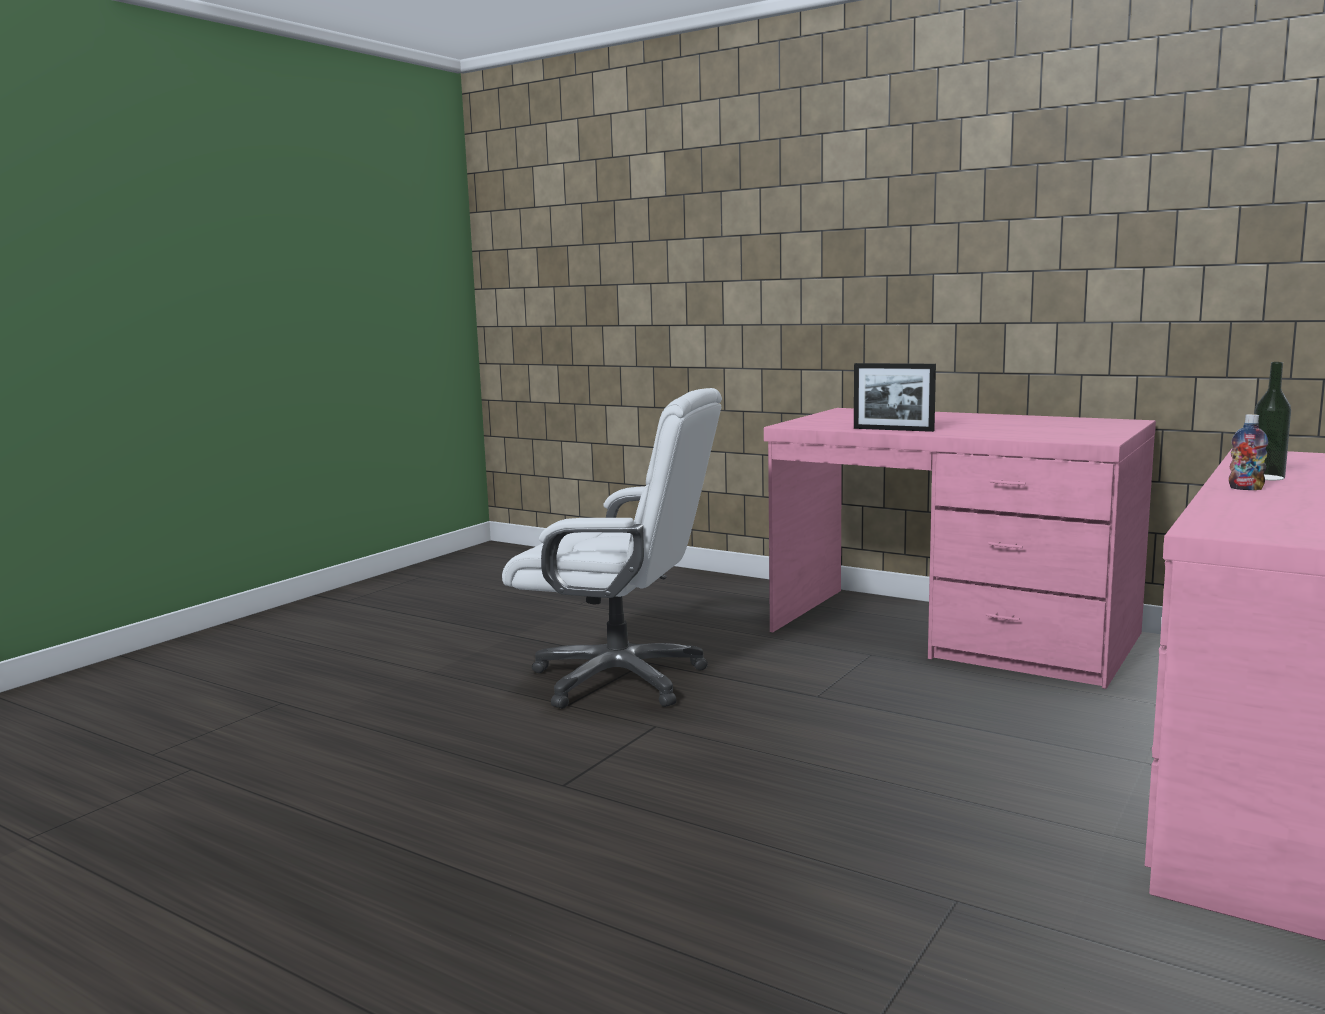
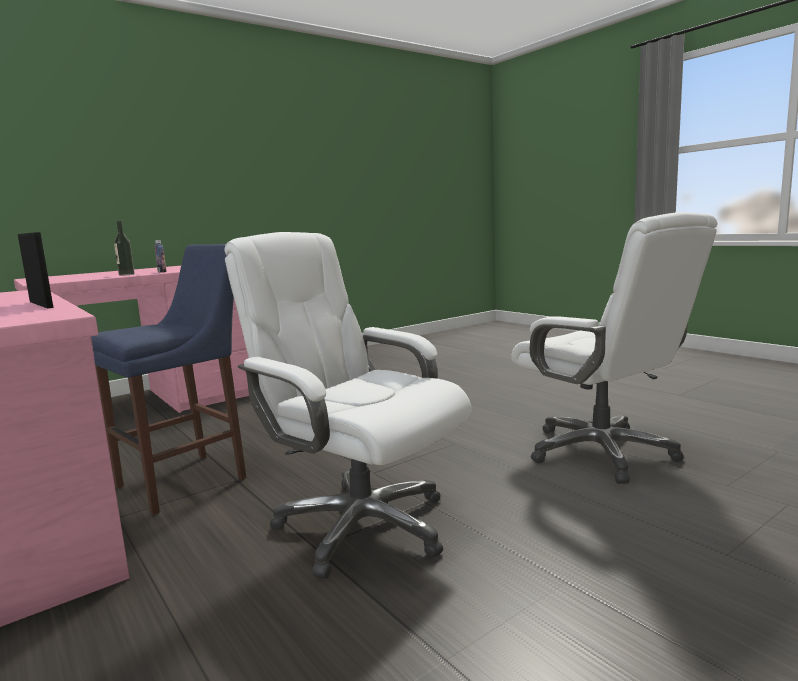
camera: 160 degrees left, 0 degrees up
(321, 799) = (602, 452): none -> white office chair
(877, 688) = (188, 480): none -> blue stool

